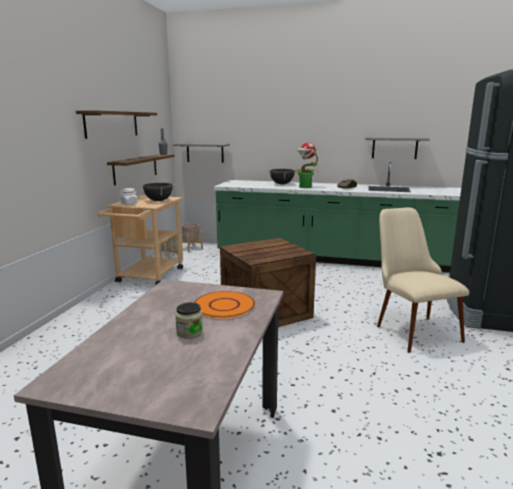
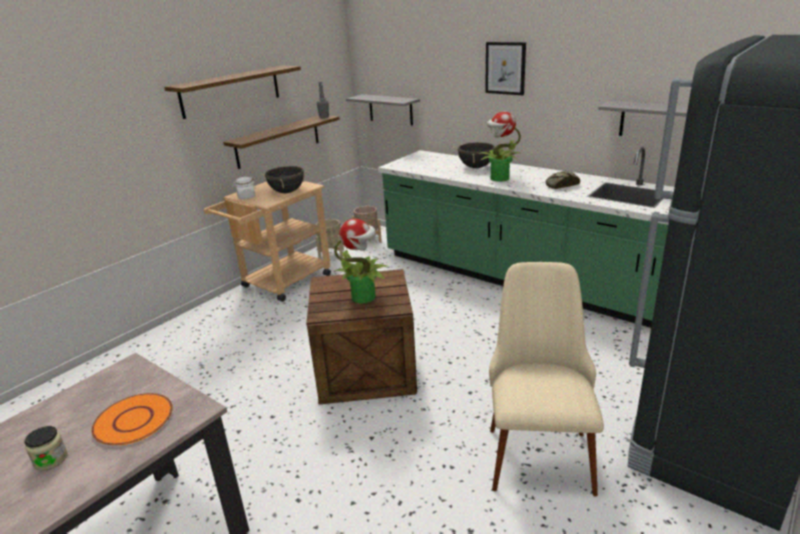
camera: 25 degrees right, 10 degrees up
(273, 250) = (364, 297): none -> potted plant
(295, 120) = (505, 68): none -> picture

